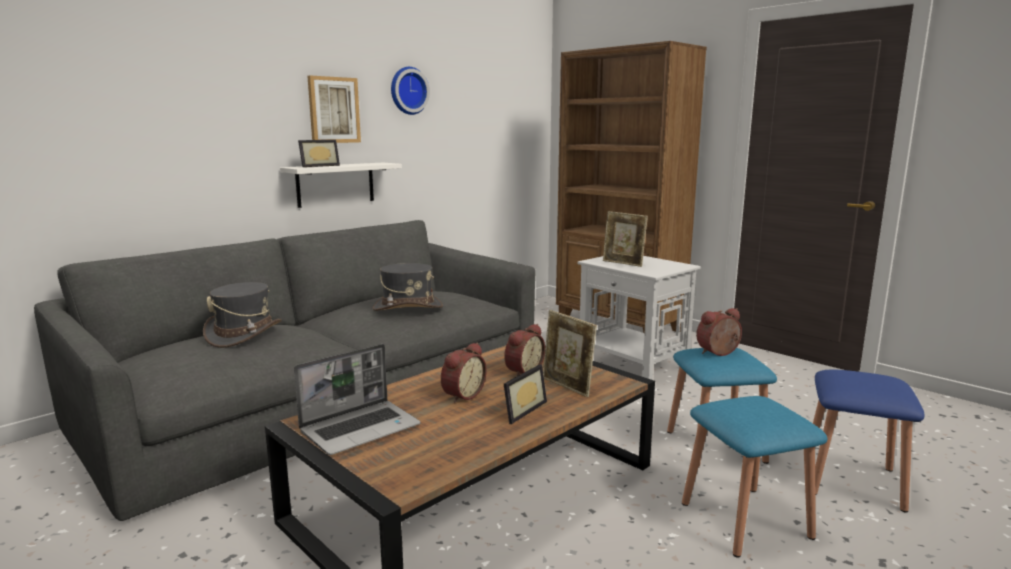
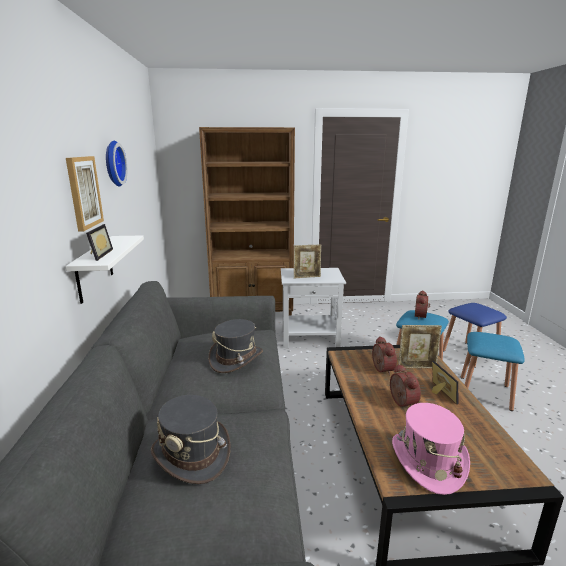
camera: 50 degrees left, 5 degrees up
(361, 428) = (427, 461): laptop -> pink hat

